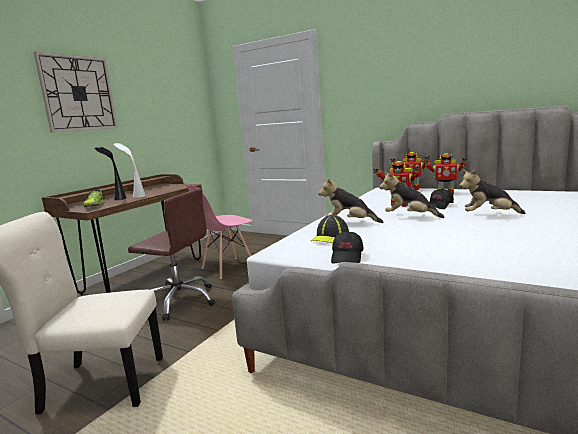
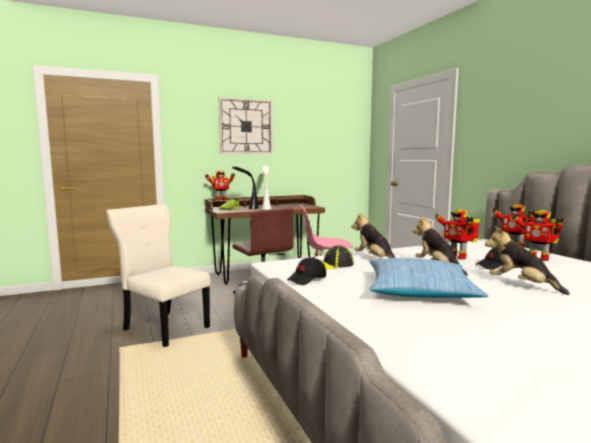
camera: 35 degrees right, 5 degrees down
(67, 195) = (220, 200): none -> toy robot
(449, 238) = (419, 291): none -> pillow

